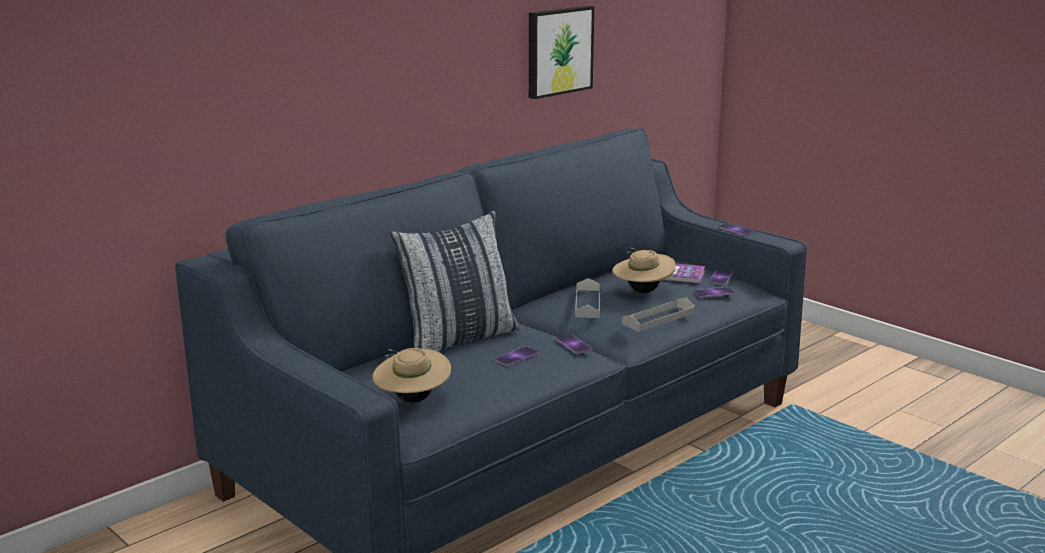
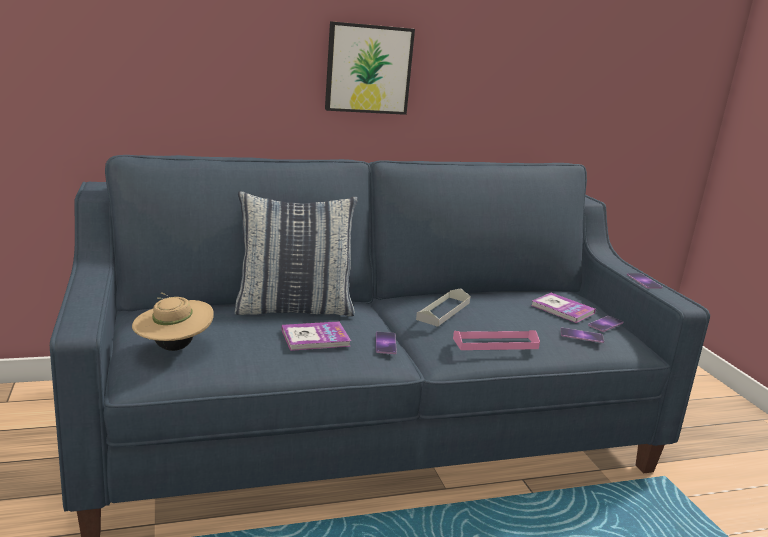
camera: 25 degrees right, 0 degrees up
(516, 356) = (315, 338): phone -> book
(558, 51) = (520, 80): picture -> picture (368, 69)
(642, 291) = (509, 314): beige hat -> none
(658, 318) = (495, 343): grey tray -> pink tray

